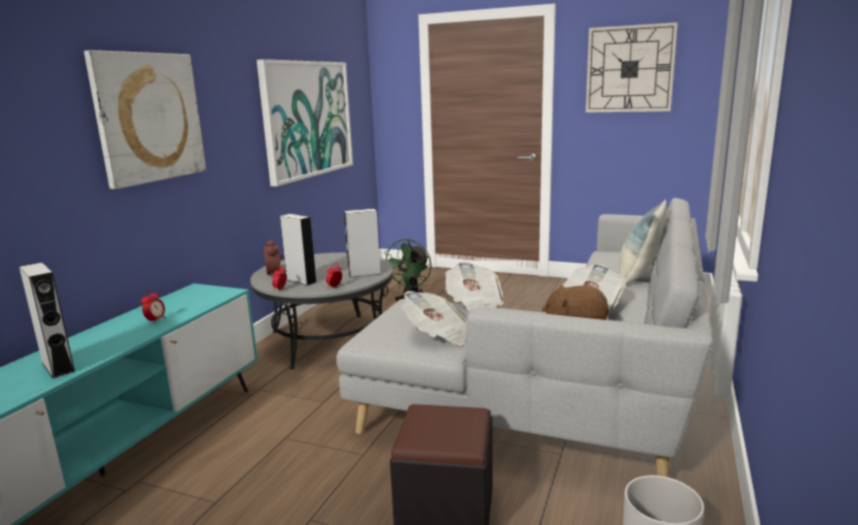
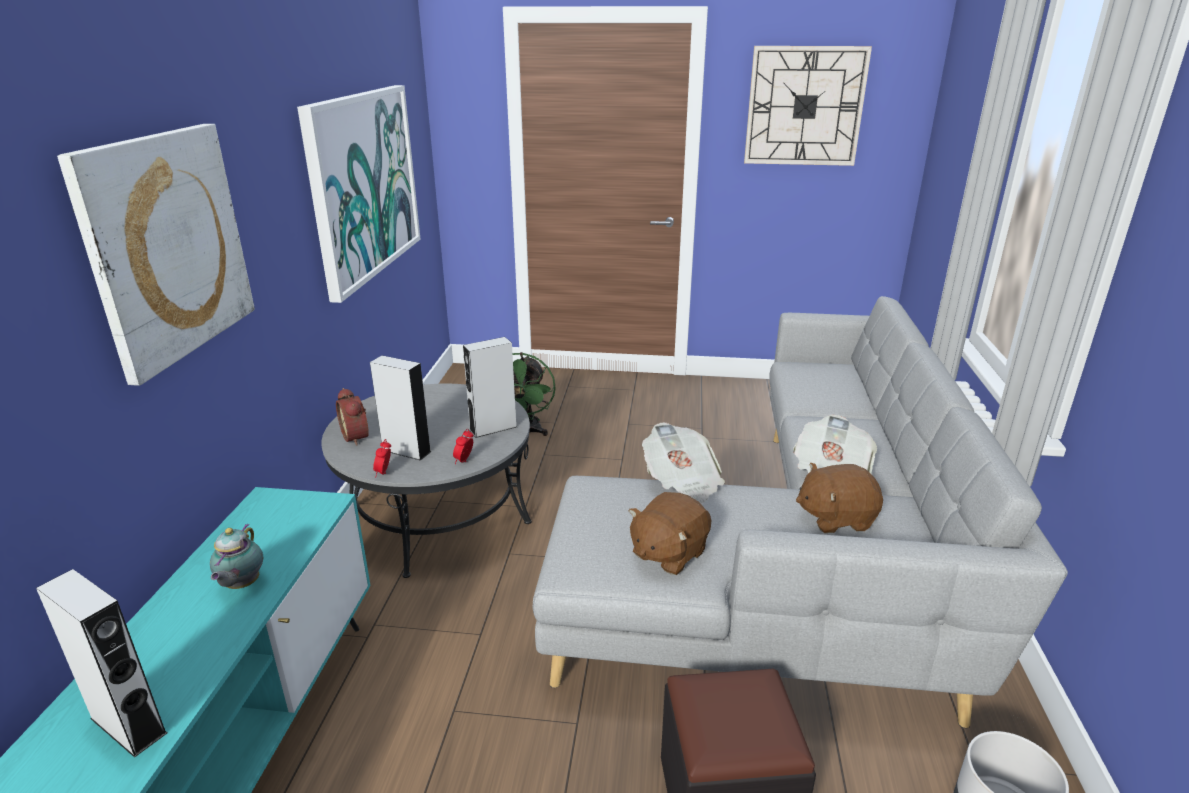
camera: 15 degrees left, 10 degrees up
(155, 320) = (241, 585): alarm clock -> teapot
(437, 335) = (668, 553): newspaper -> brown plush toy
(638, 277) = (858, 413): pillow -> none

